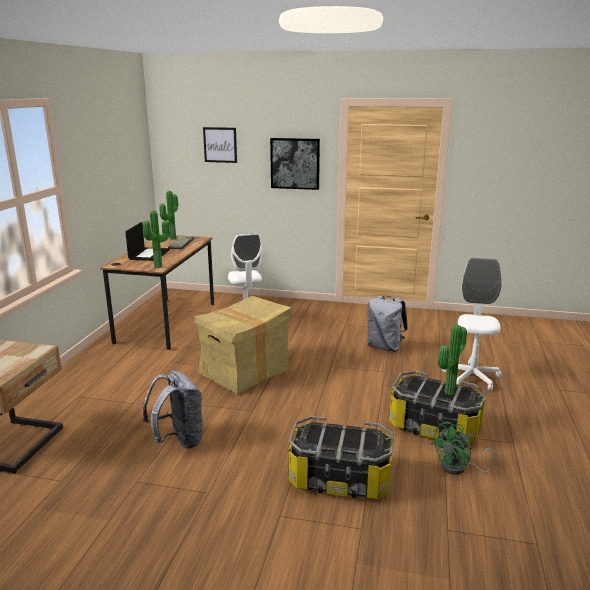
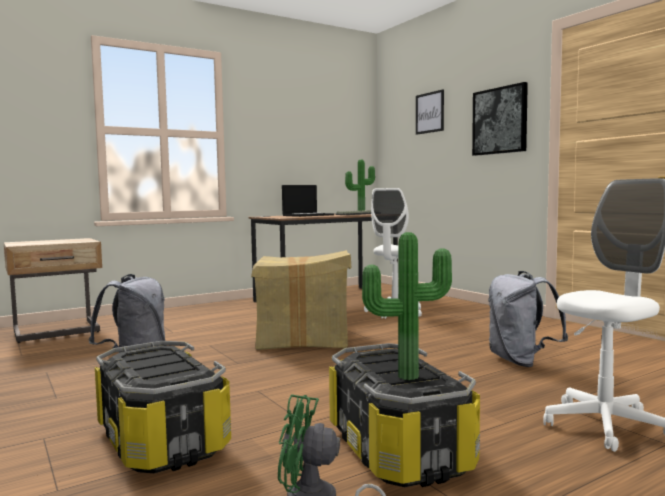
camera: 45 degrees right, 15 degrees down
(159, 267) = (288, 217): potted plant -> none

